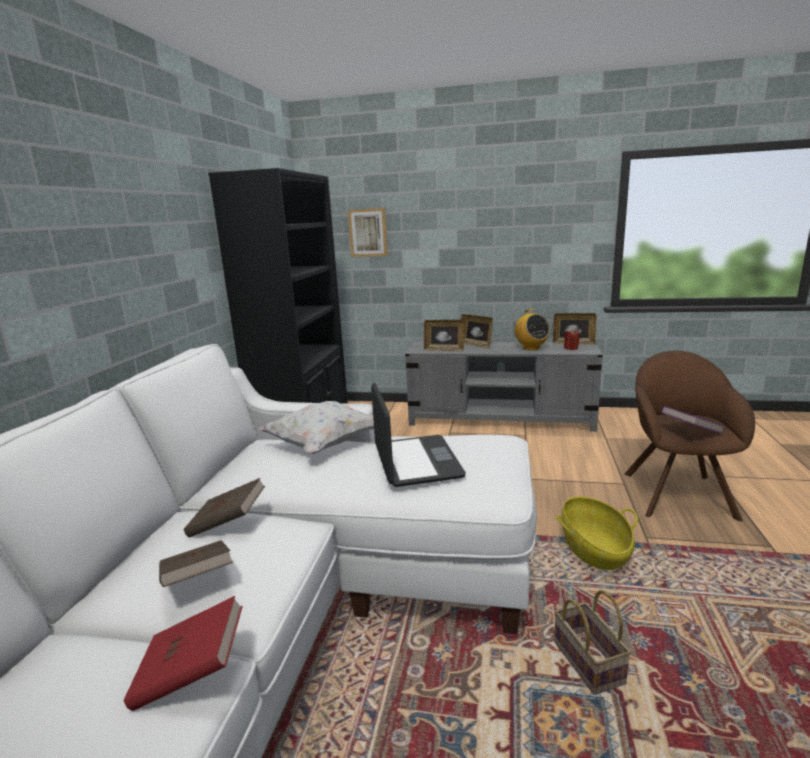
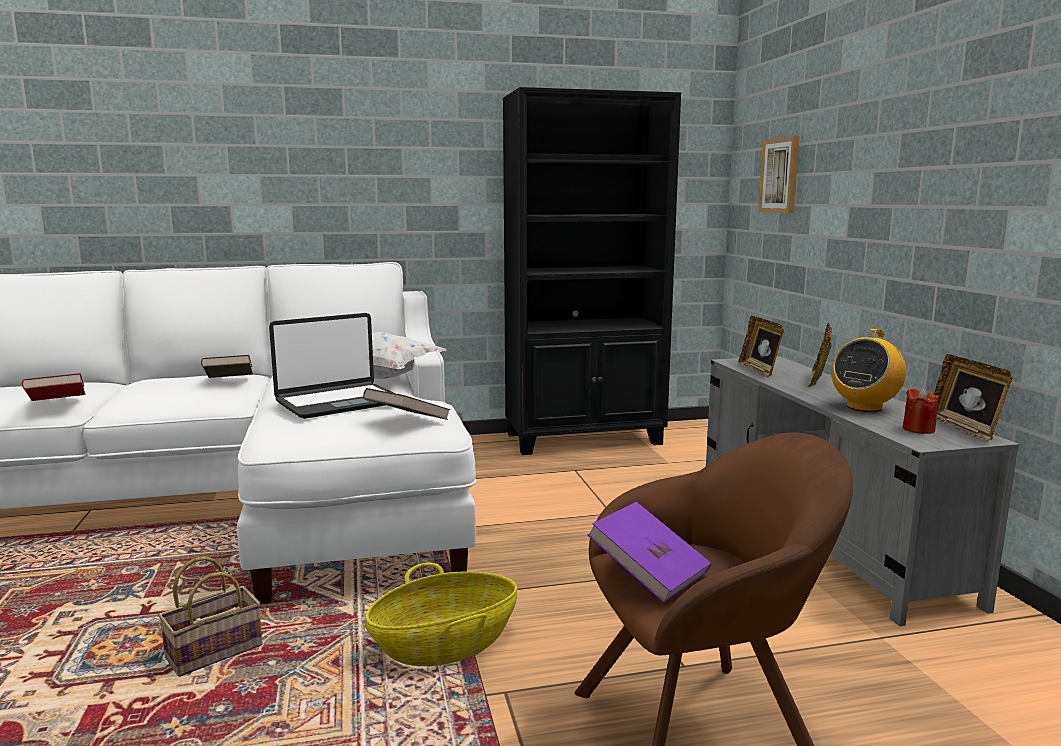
camera: 65 degrees right, 5 degrees down
(197, 580) = (152, 388): brown book -> brown book (407, 422)

